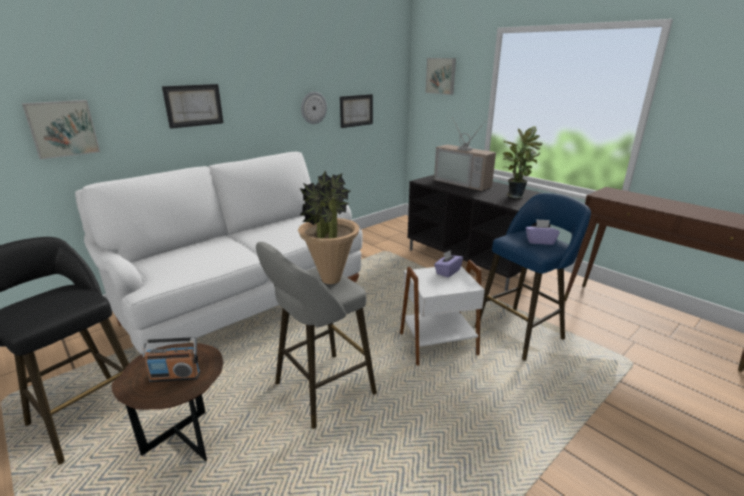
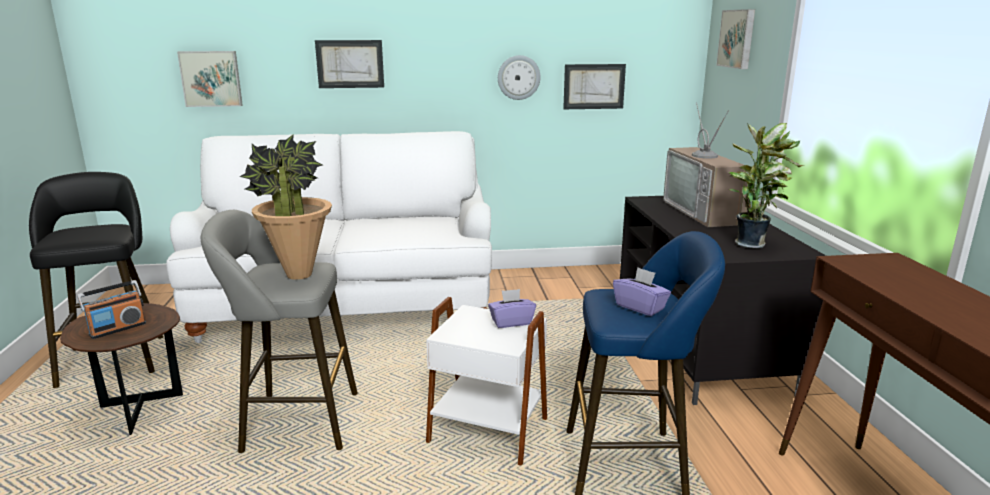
camera: 35 degrees right, 5 degrees down
(175, 376) = (117, 329): radio -> radio turned 75 degrees counterclockwise

